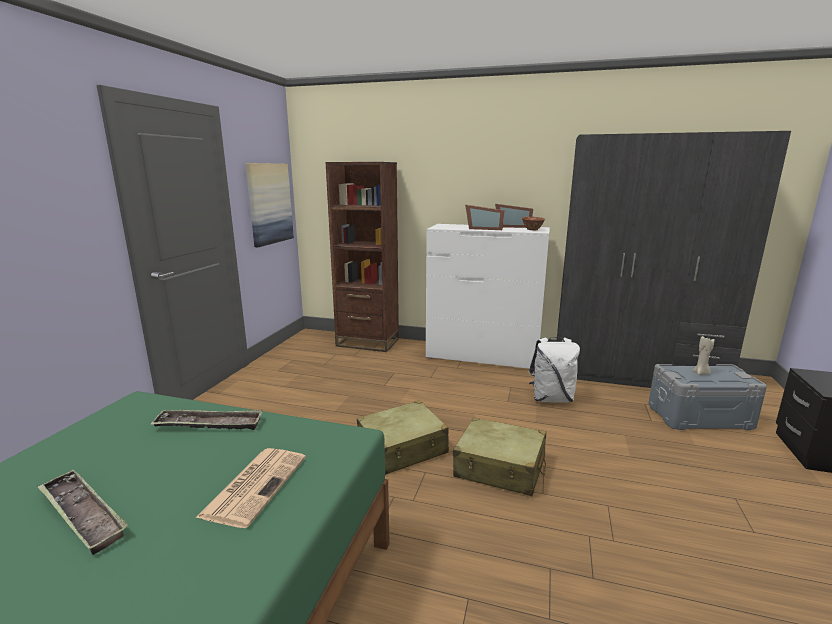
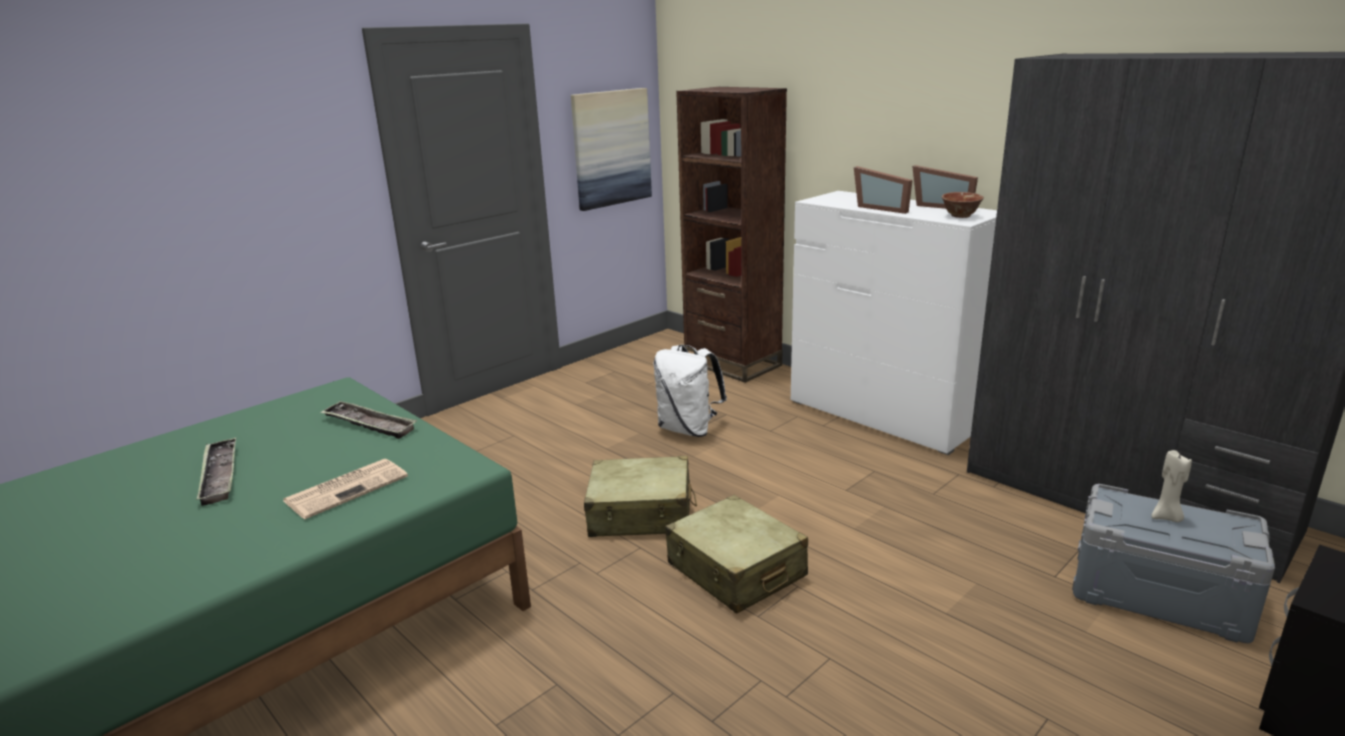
camera: 30 degrees right, 5 degrees up
(551, 398) = (920, 502): white backpack -> white backpack (688, 429)

